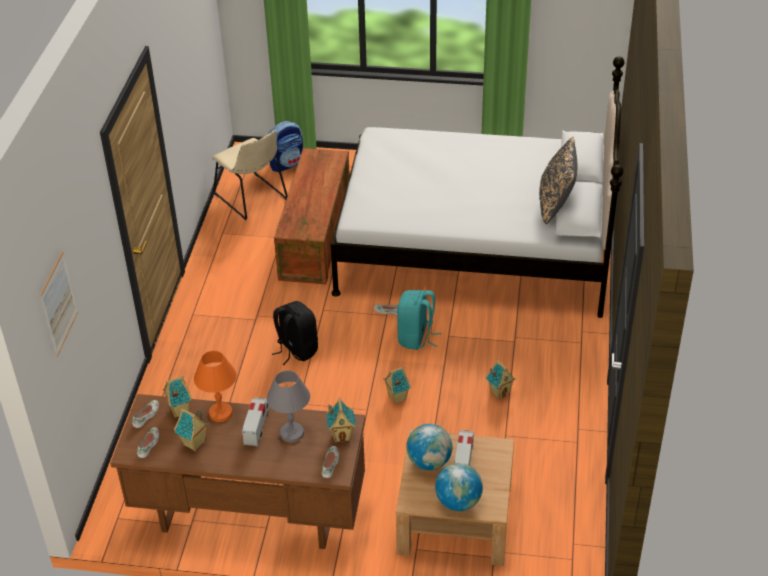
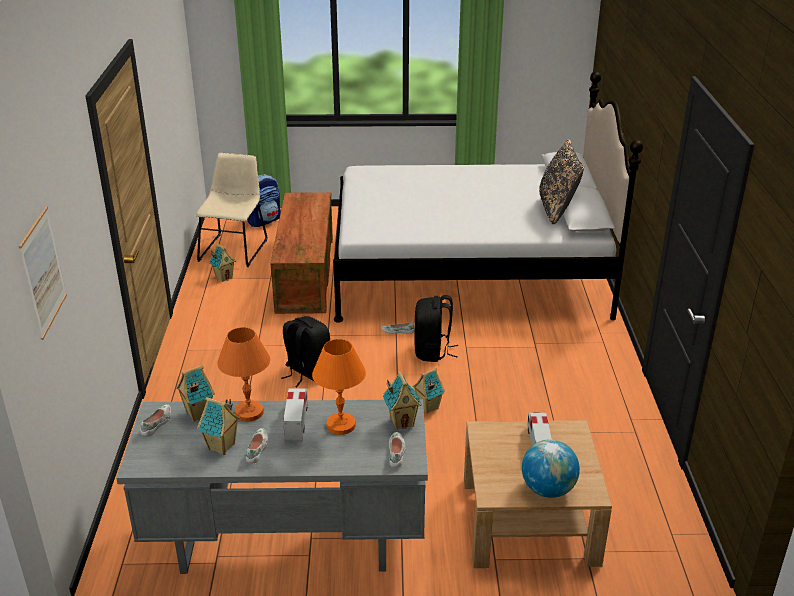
camera: 10 degrees left, 10 degrees down
(149, 445) = (164, 453): white shoe -> white shoe (257, 449)
(248, 514) = (285, 542): brown desk -> grey desk
(252, 198) = (234, 248): beige chair -> beige chair turned 120 degrees counterclockwise
(292, 433) = (341, 425): grey table lamp -> orange table lamp
(416, 338) = (433, 352): turquoise backpack -> black backpack
(429, 462) = (500, 451): globe -> none
(499, 392) = (536, 393): toy house -> toy house (224, 277)

